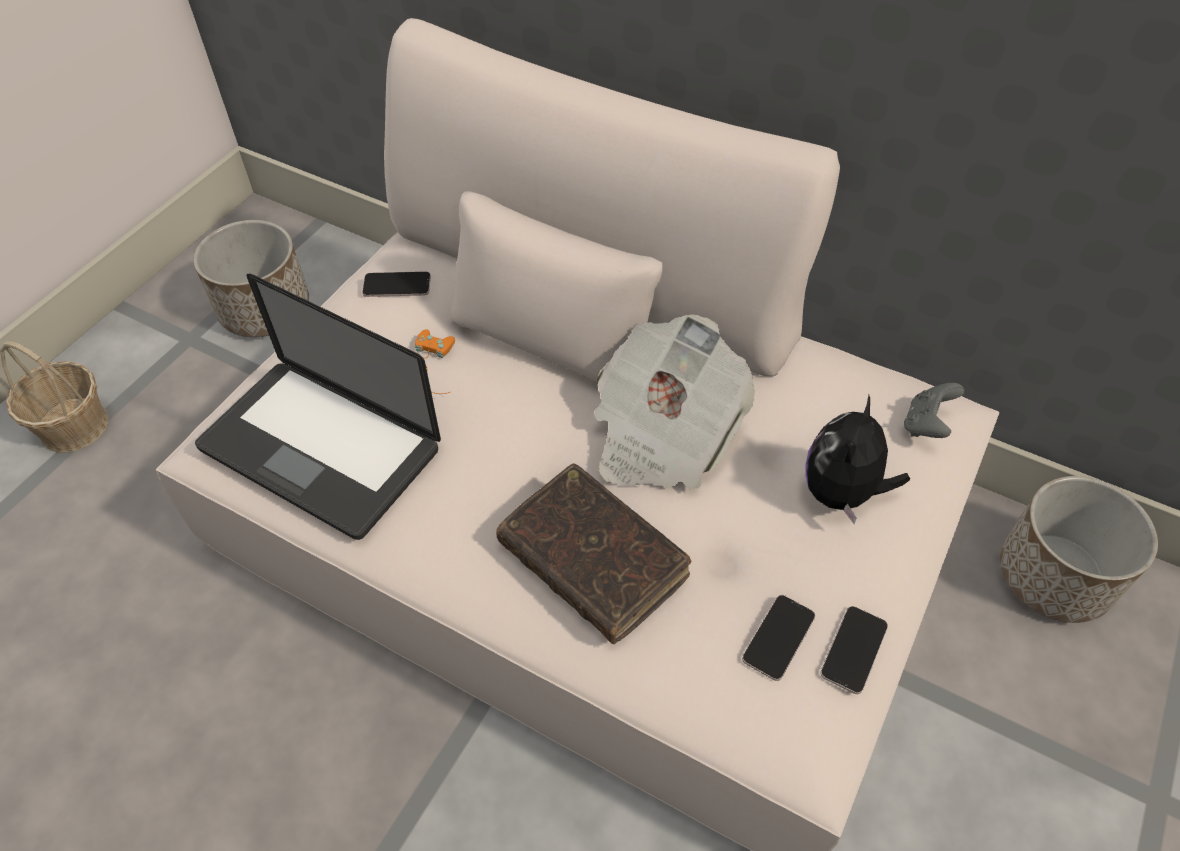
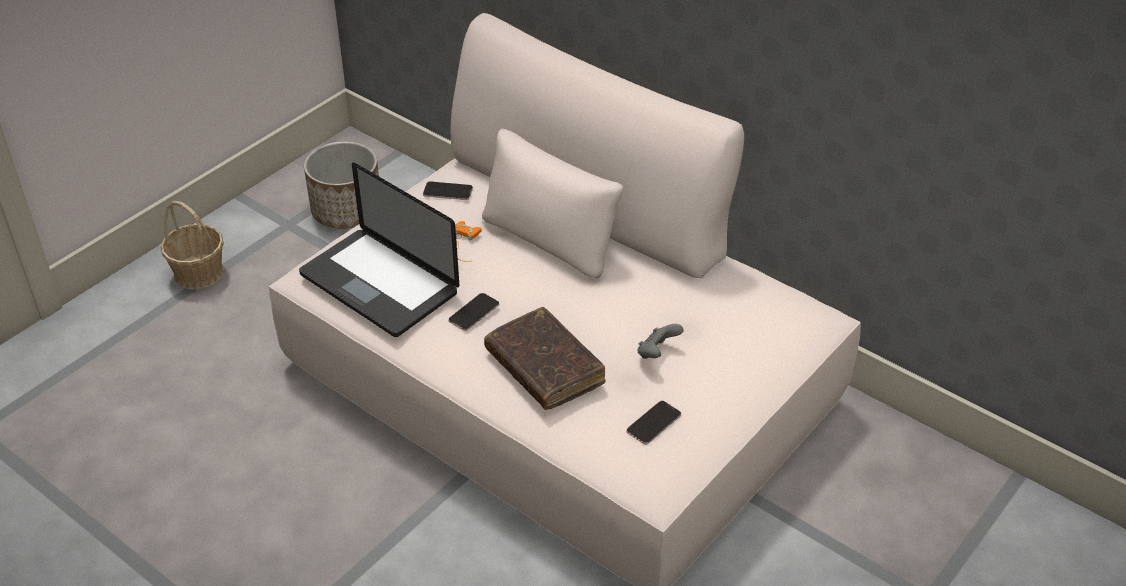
camera: 10 degrees right, 10 degrees down
(662, 433) = (611, 302): newspaper -> none
(842, 493) = (724, 352): plush toy -> none
(854, 650) = (701, 436): phone -> phone (474, 312)
(926, 425) = (798, 319): grey game controller -> grey game controller (657, 353)
(1054, 576) = (905, 459): planter -> none

